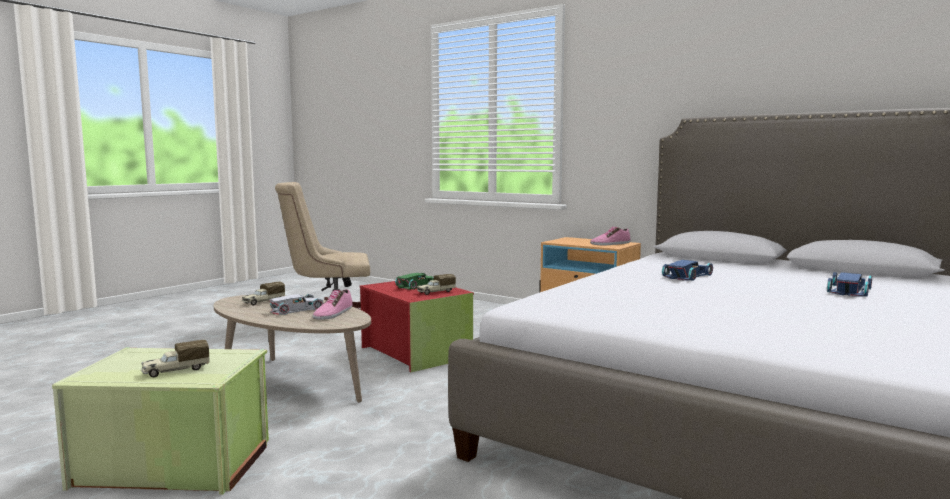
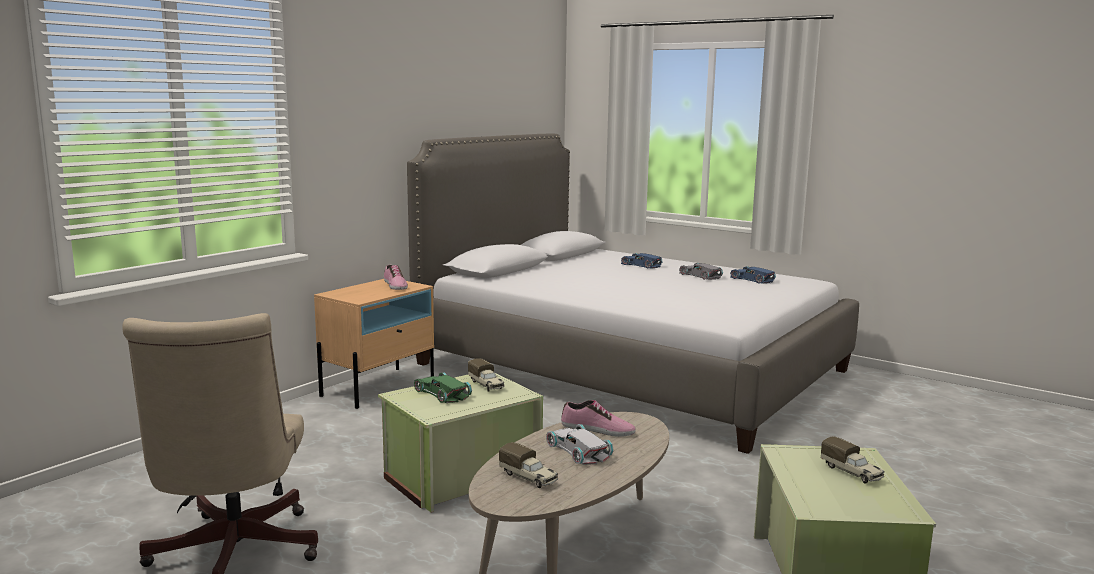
camera: 90 degrees left, 5 degrees up
(417, 352) = (460, 475): red storage box -> green storage box
(688, 276) = (599, 283): blue toy car -> blue toy car (752, 279)
(822, 309) = (700, 275): none -> grey toy car

